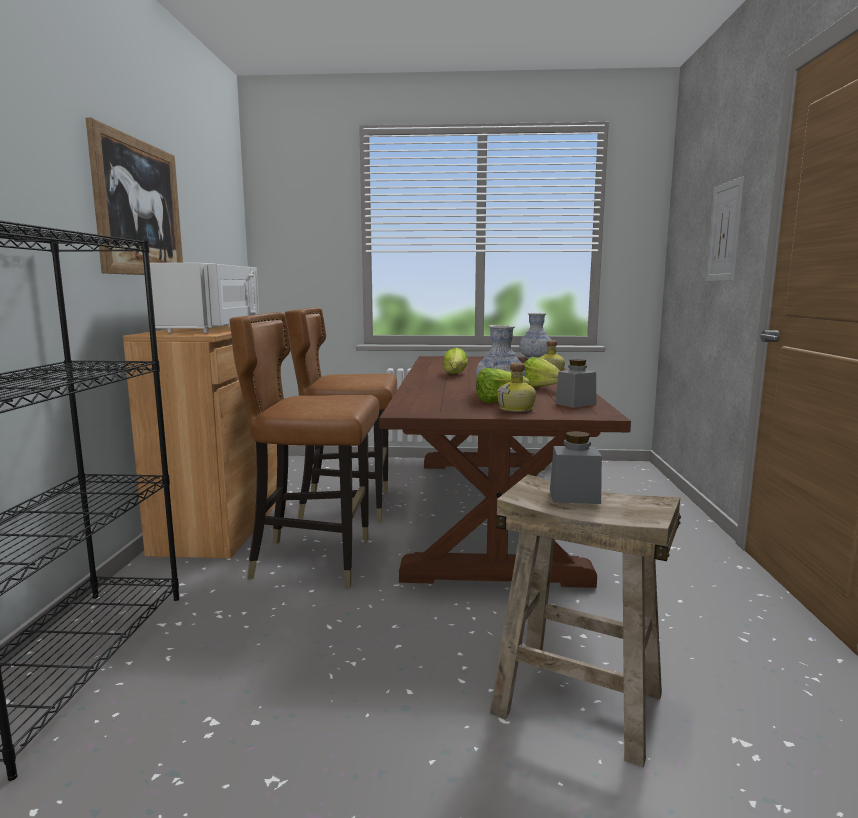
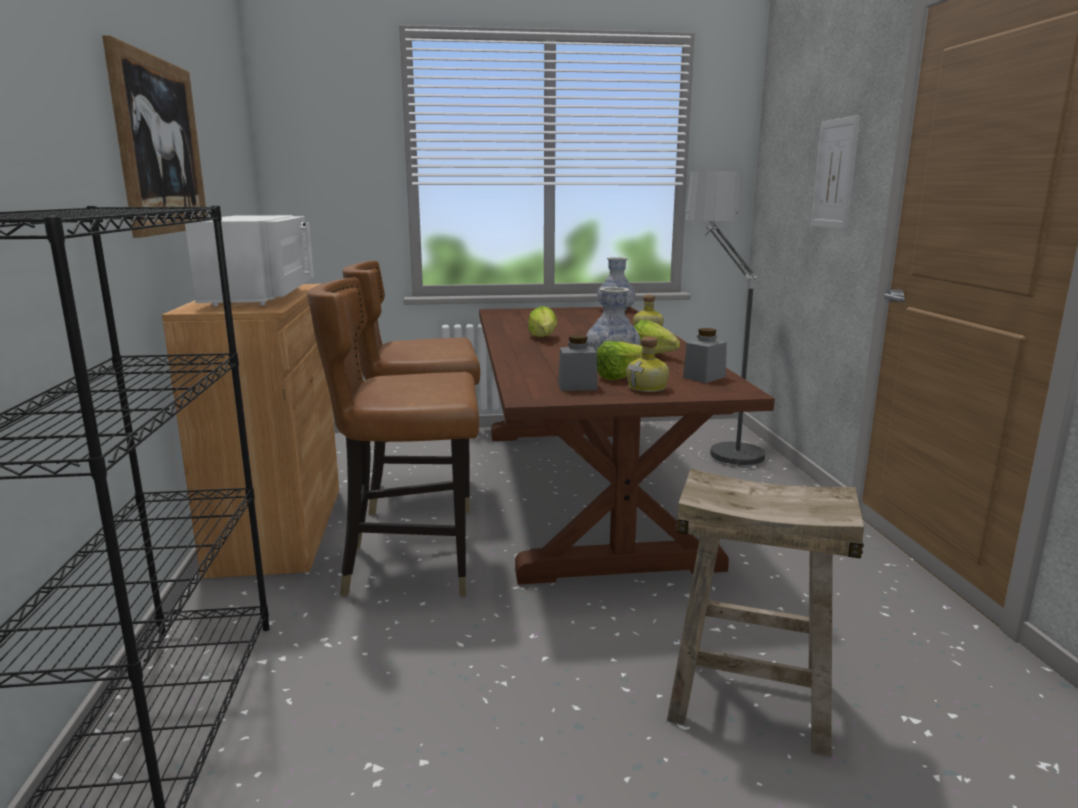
camera: 10 degrees left, 5 degrees up
(574, 496) = (752, 494): grey jar -> grey jar (577, 386)
(623, 481) = (715, 444): none -> floor lamp

